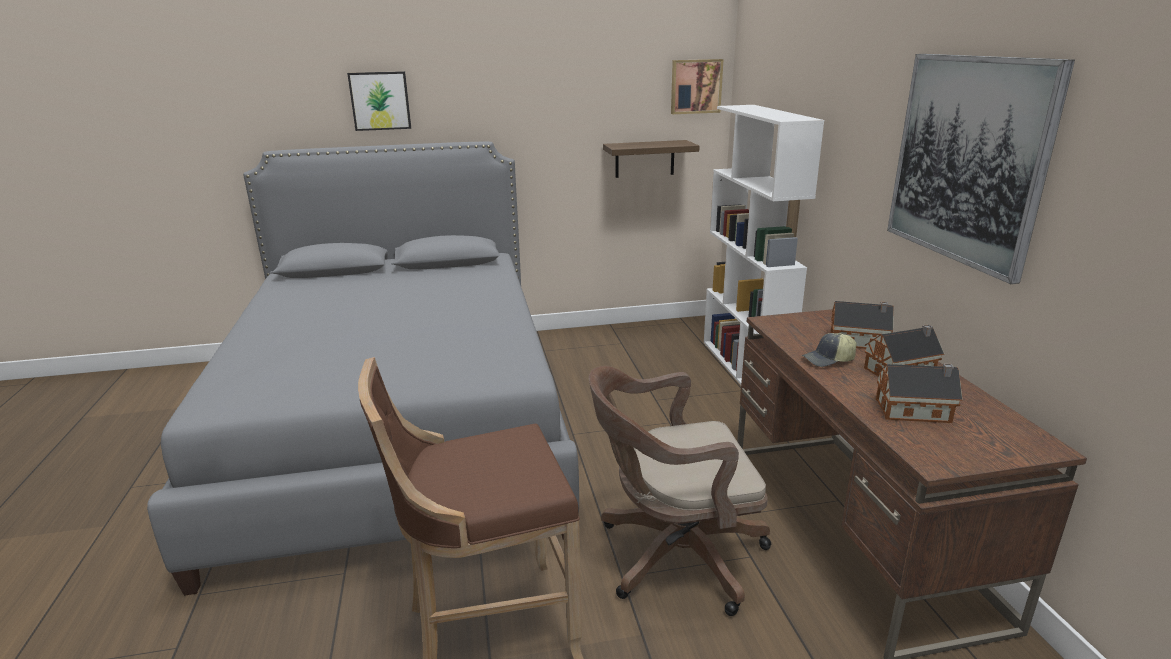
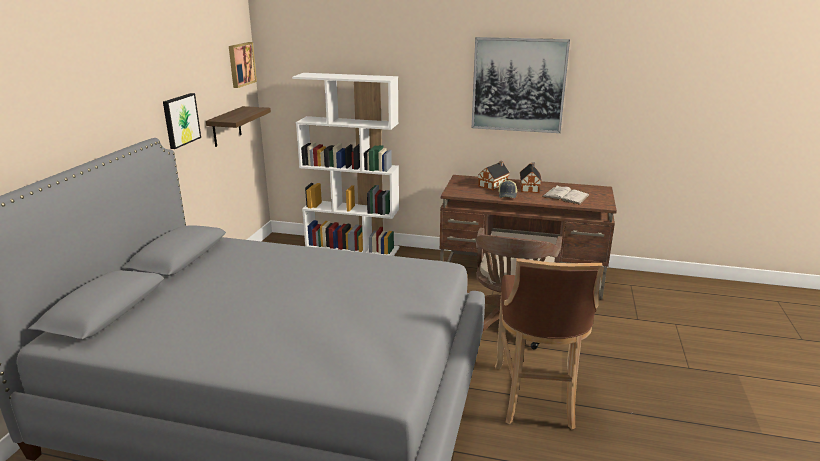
camera: 65 degrees left, 0 degrees up
(380, 101) = (55, 119): picture -> picture (180, 120)
(916, 411) = (565, 196): toy house -> white book

